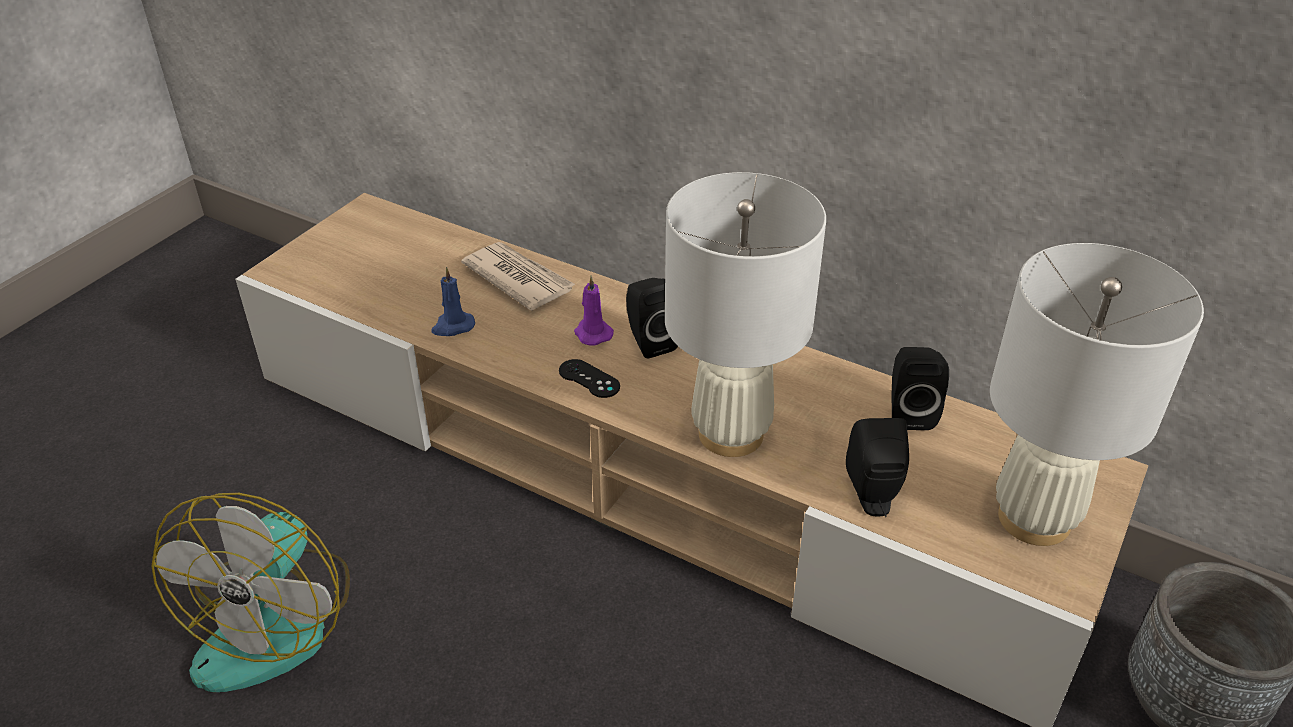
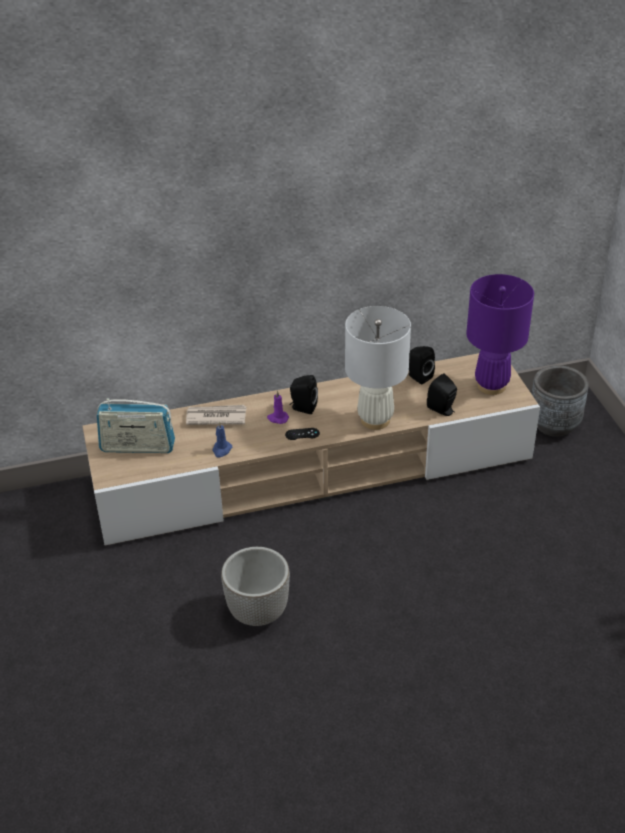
camera: 45 degrees left, 0 degrees up
(277, 621) = (259, 612): fan -> planter
(371, 255) = (137, 447): none -> radio
(1035, 519) = (491, 386): white table lamp -> purple table lamp

